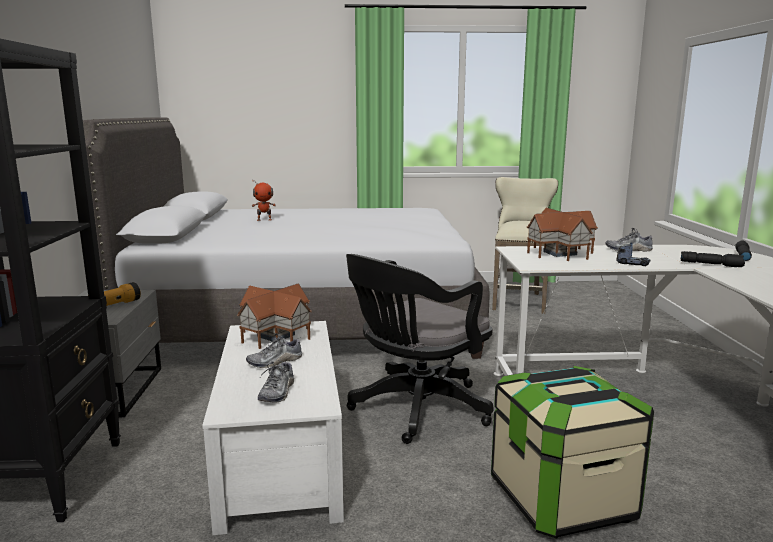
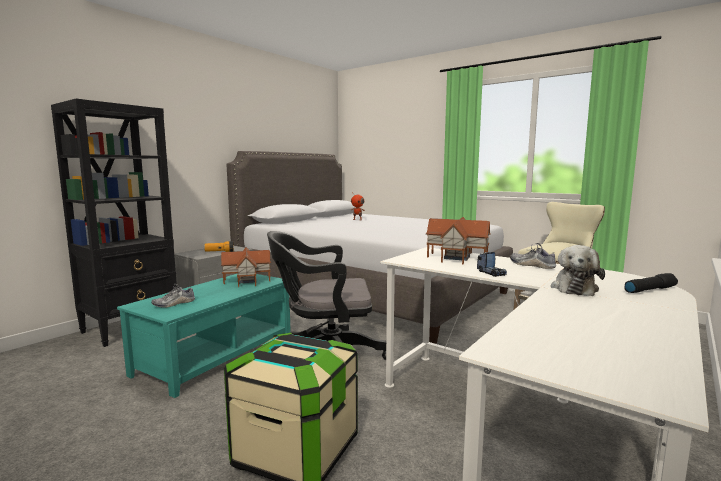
camera: 40 degrees right, 5 degrees down
(275, 361) = (212, 291): shoe -> none
(283, 456) = (217, 355): white coffee table -> turquoise coffee table
(711, 264) = (574, 288): black flashlight -> plush toy

